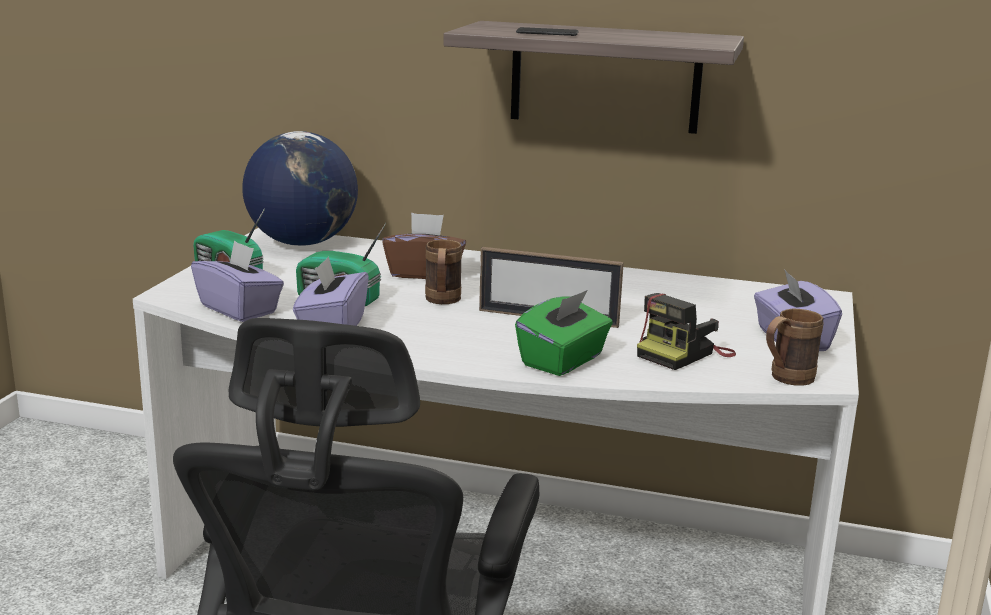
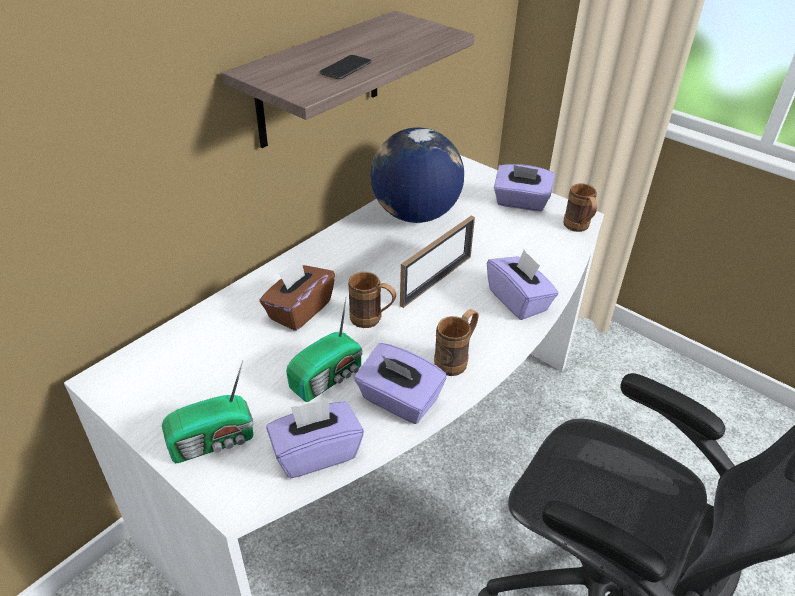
camera: 65 degrees left, 20 degrees up
(302, 243) = (151, 363): globe -> globe (415, 215)
(418, 343) = (456, 360): none -> brown mug
(563, 361) = (518, 300): green tissue box -> purple tissue box
(683, 354) = (526, 248): camera -> none

